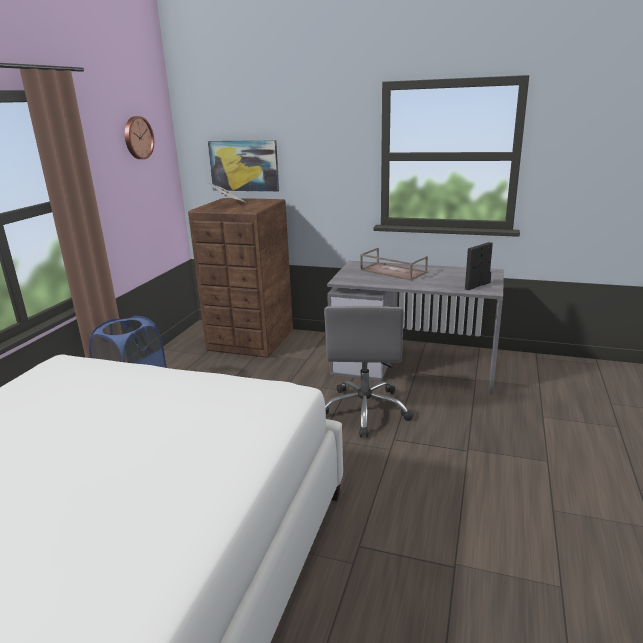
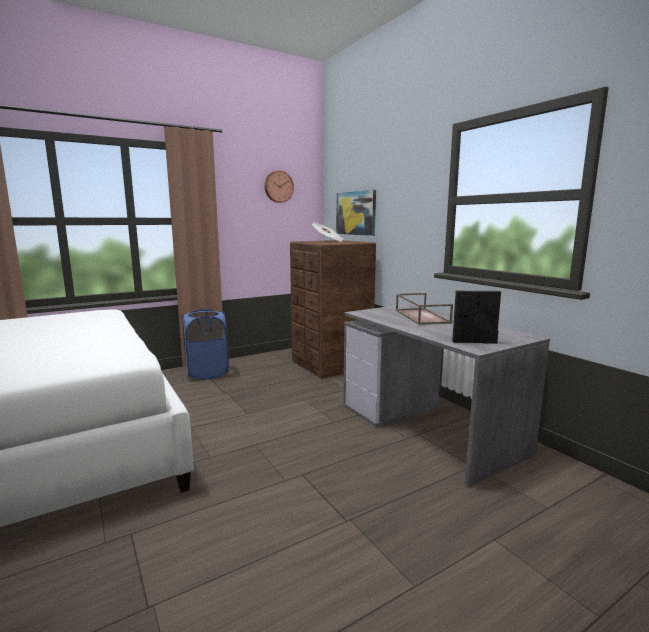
camera: 40 degrees right, 10 degrees down
(365, 410) = (321, 442): grey office chair -> none

